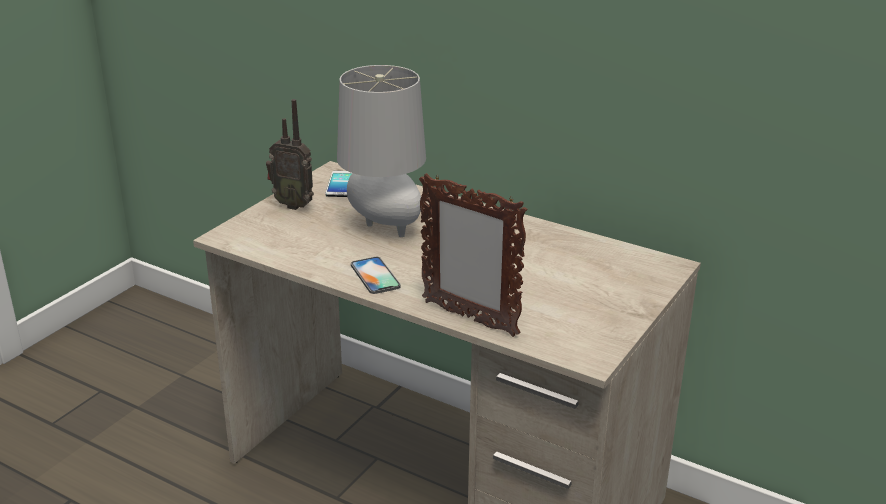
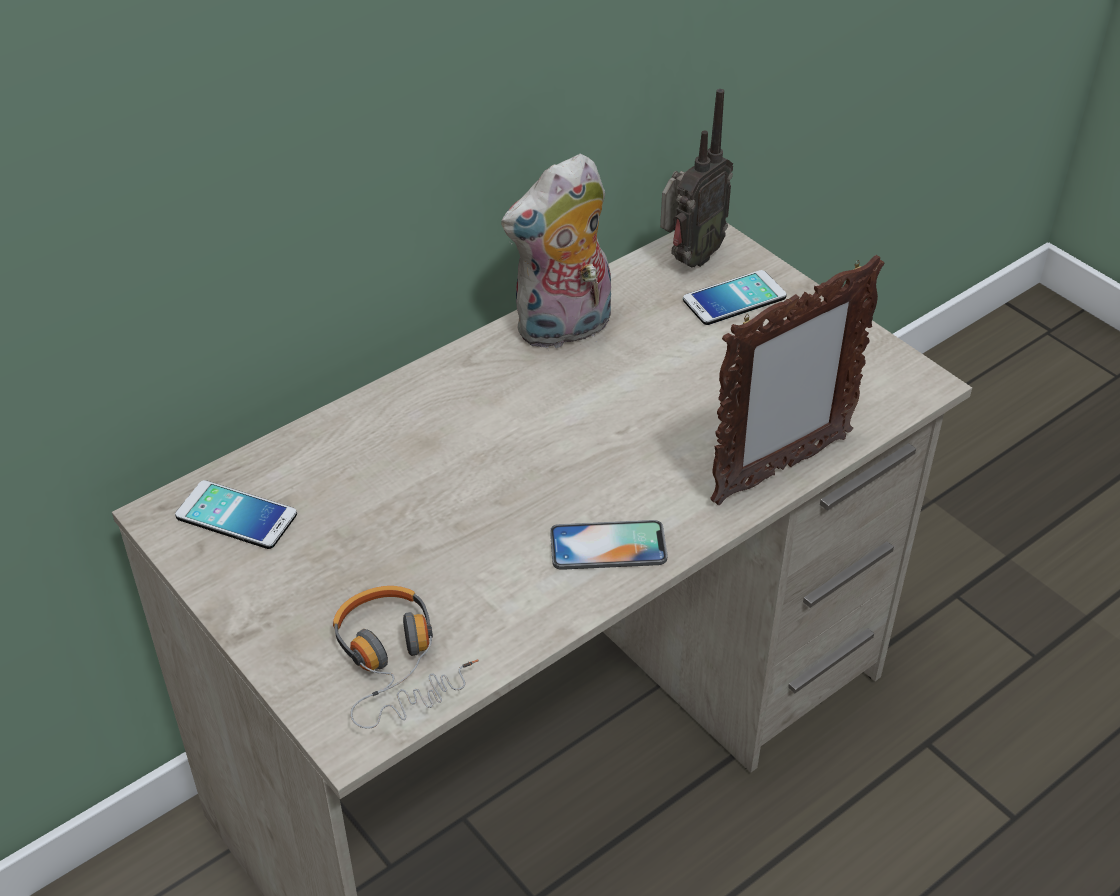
camera: 70 degrees left, 15 degrees up
(269, 237) = (396, 663): none -> headphones
(294, 204) = (278, 602): radio -> radio (689, 259)
(383, 227) = (441, 498): grey table lamp -> none
(539, 235) = (564, 330): none -> plush toy
(616, 282) = (734, 299): none -> phone

